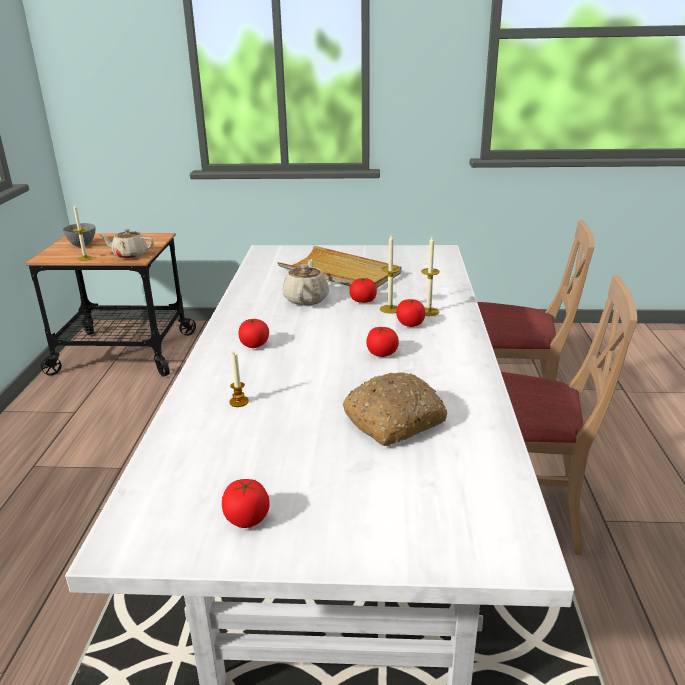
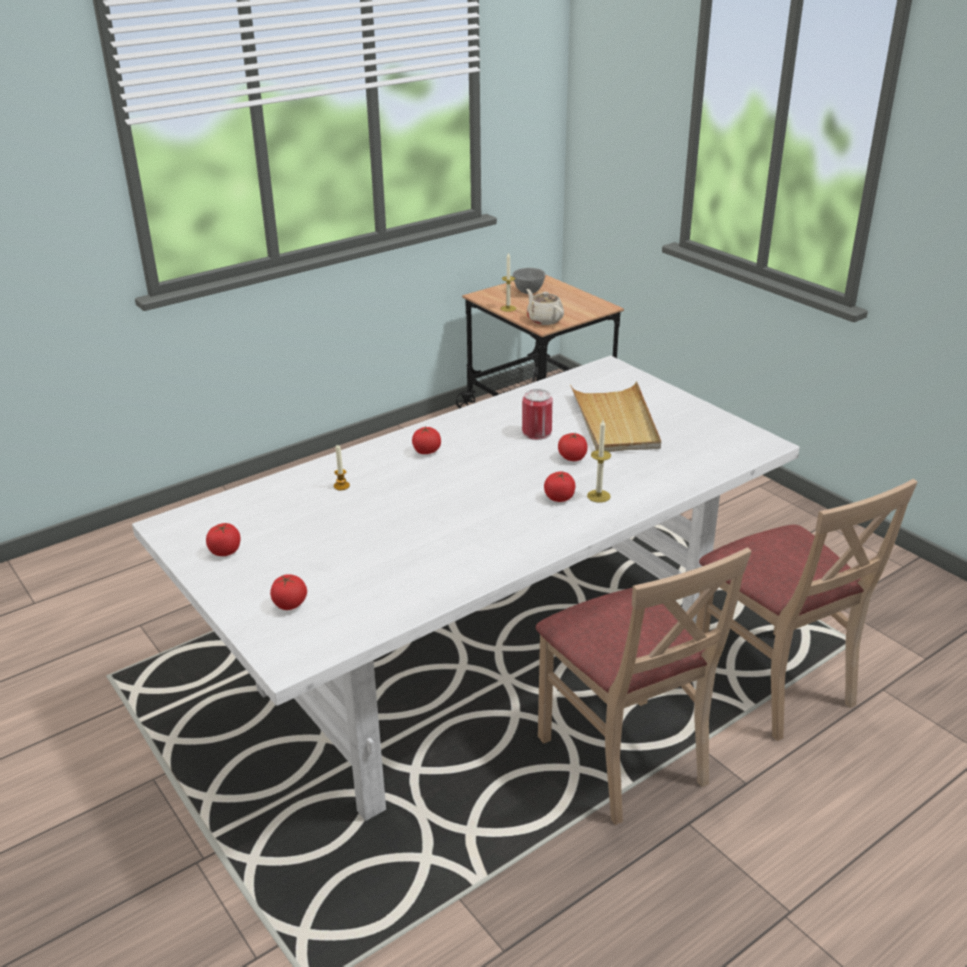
camera: 50 degrees right, 5 degrees up
(306, 299) = (536, 432): beige teapot -> can
(382, 353) = (486, 507): tomato -> tomato (290, 604)
(390, 309) = (575, 476): candle -> none
(395, 419) = (392, 554): bread -> none

